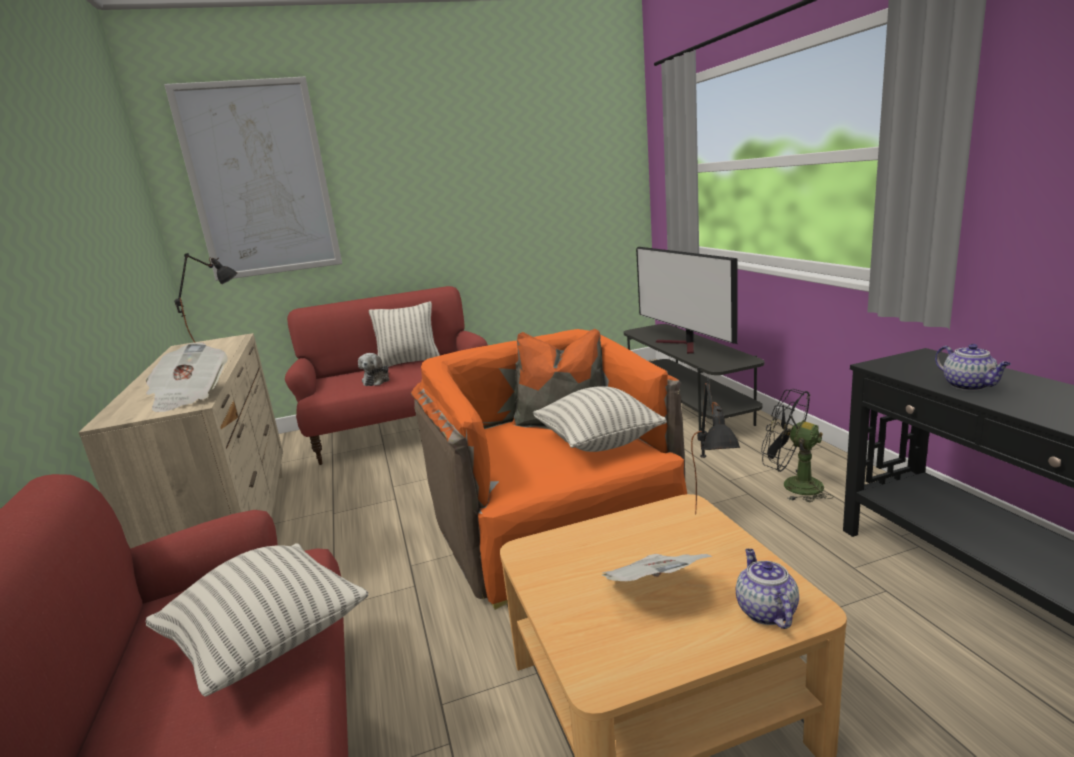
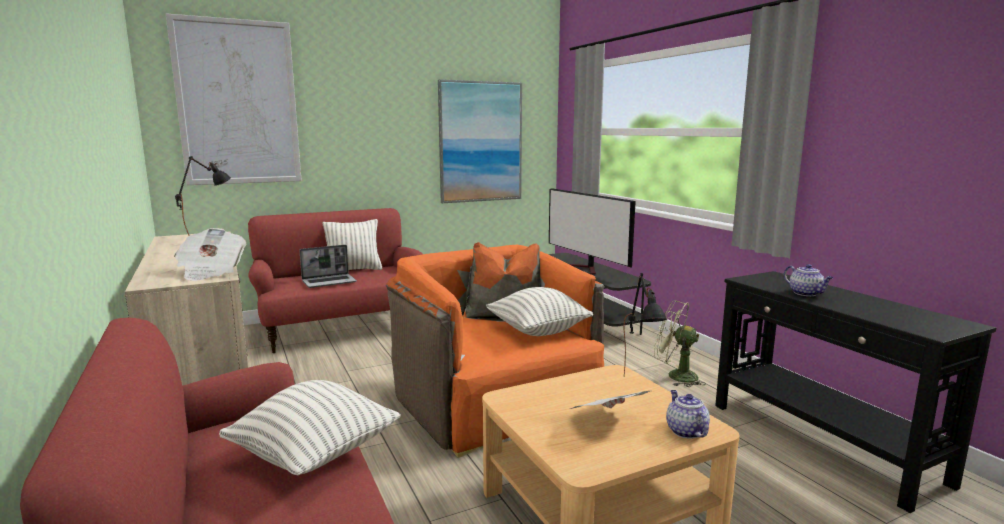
camera: 10 degrees left, 5 degrees down
(377, 380) = (329, 282): plush toy -> laptop
(552, 196) = (480, 142): none -> picture
(793, 485) = (675, 376): black fan -> green fan

